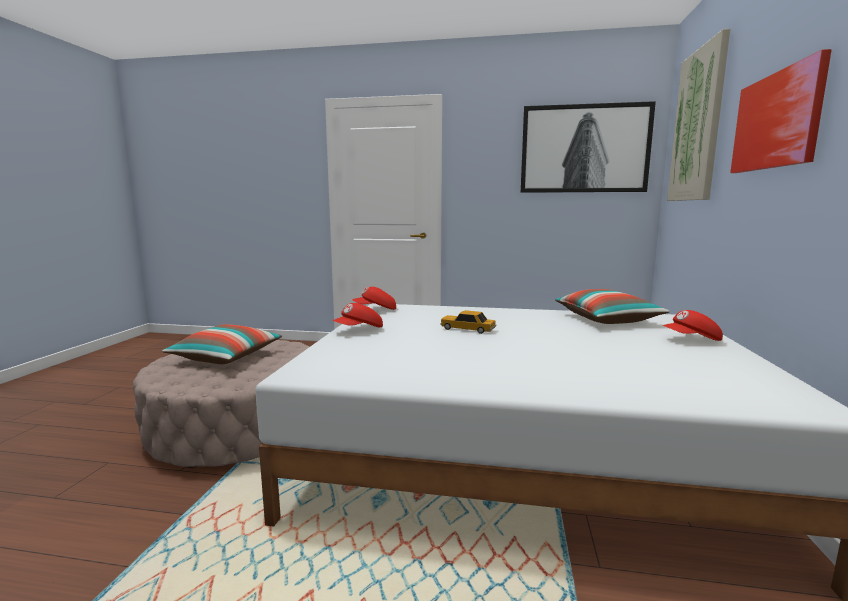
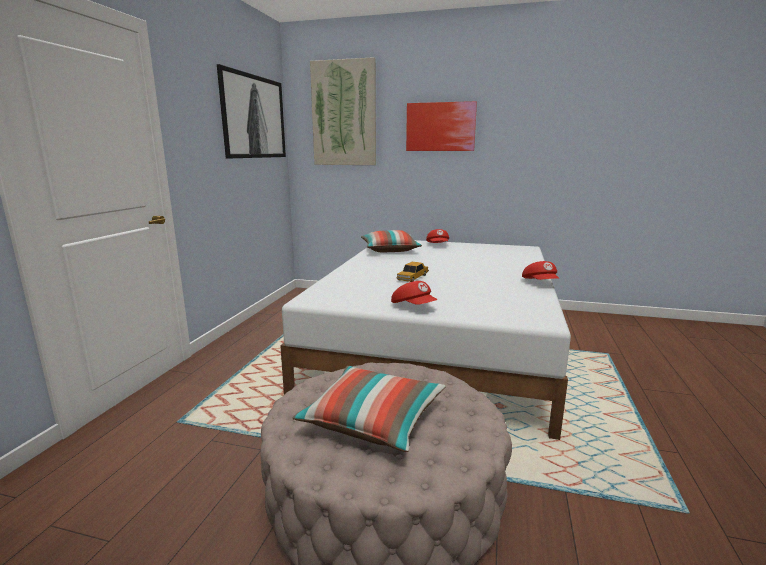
camera: 85 degrees left, 5 degrees up
(375, 310) = (326, 302): red cap -> red cap (540, 283)

